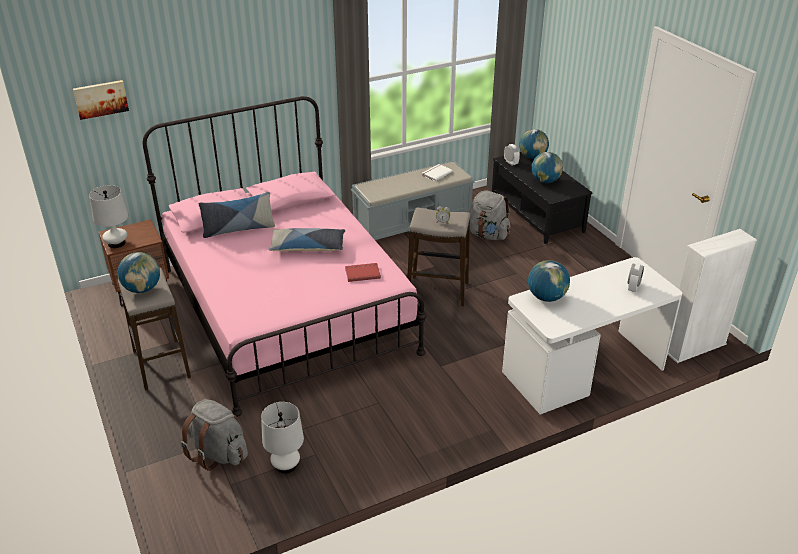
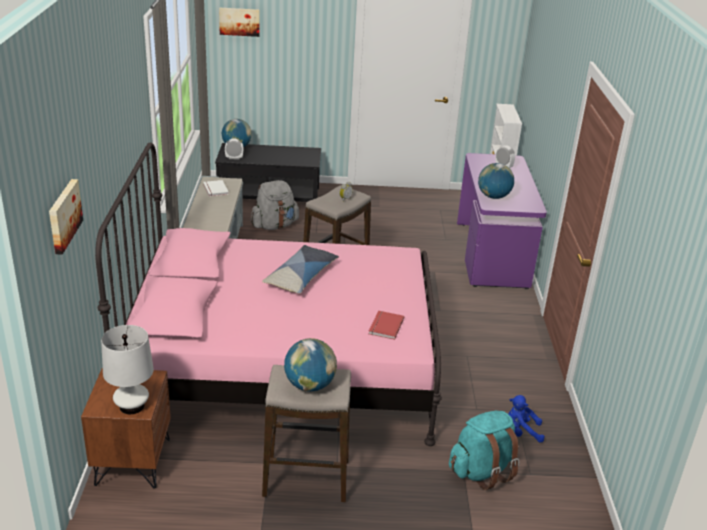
camera: 65 degrees left, 5 degrees down
(218, 453) = (482, 471): grey backpack -> turquoise backpack
(238, 229) = (221, 306): pillow -> none
(286, 465) = (521, 432): white table lamp -> blue plush toy
(362, 273) = (374, 263): red book -> red book (385, 326)
(545, 181) = (282, 156): globe -> none
(567, 38) = (239, 21): none -> picture
(582, 373) = (492, 255): white desk -> purple desk

